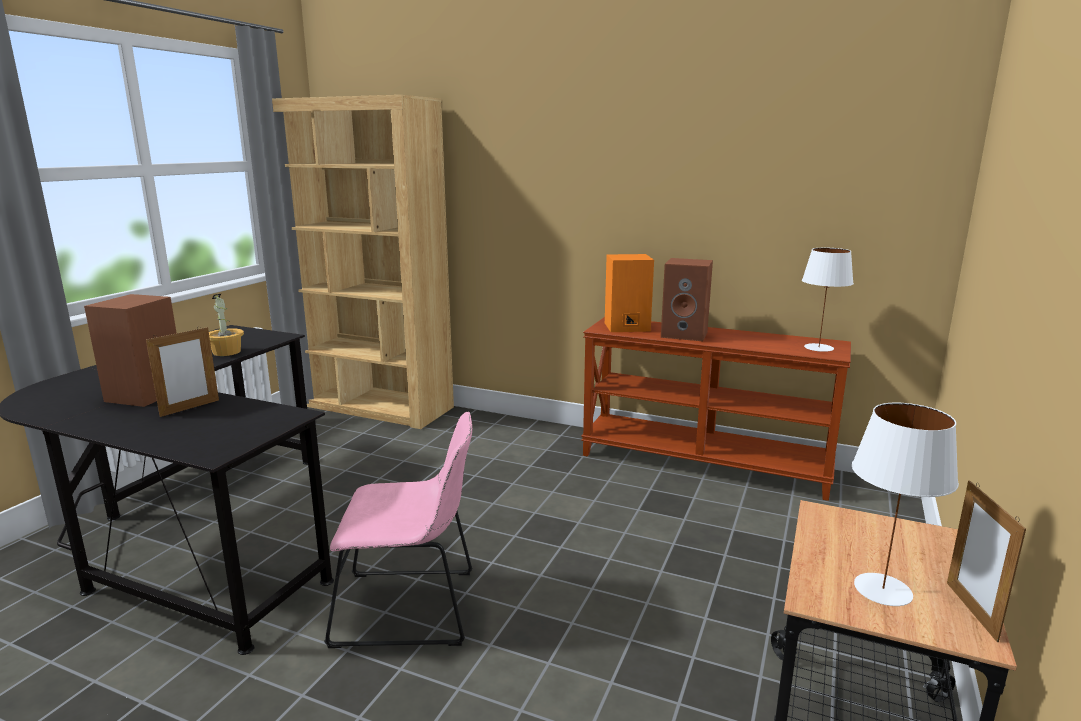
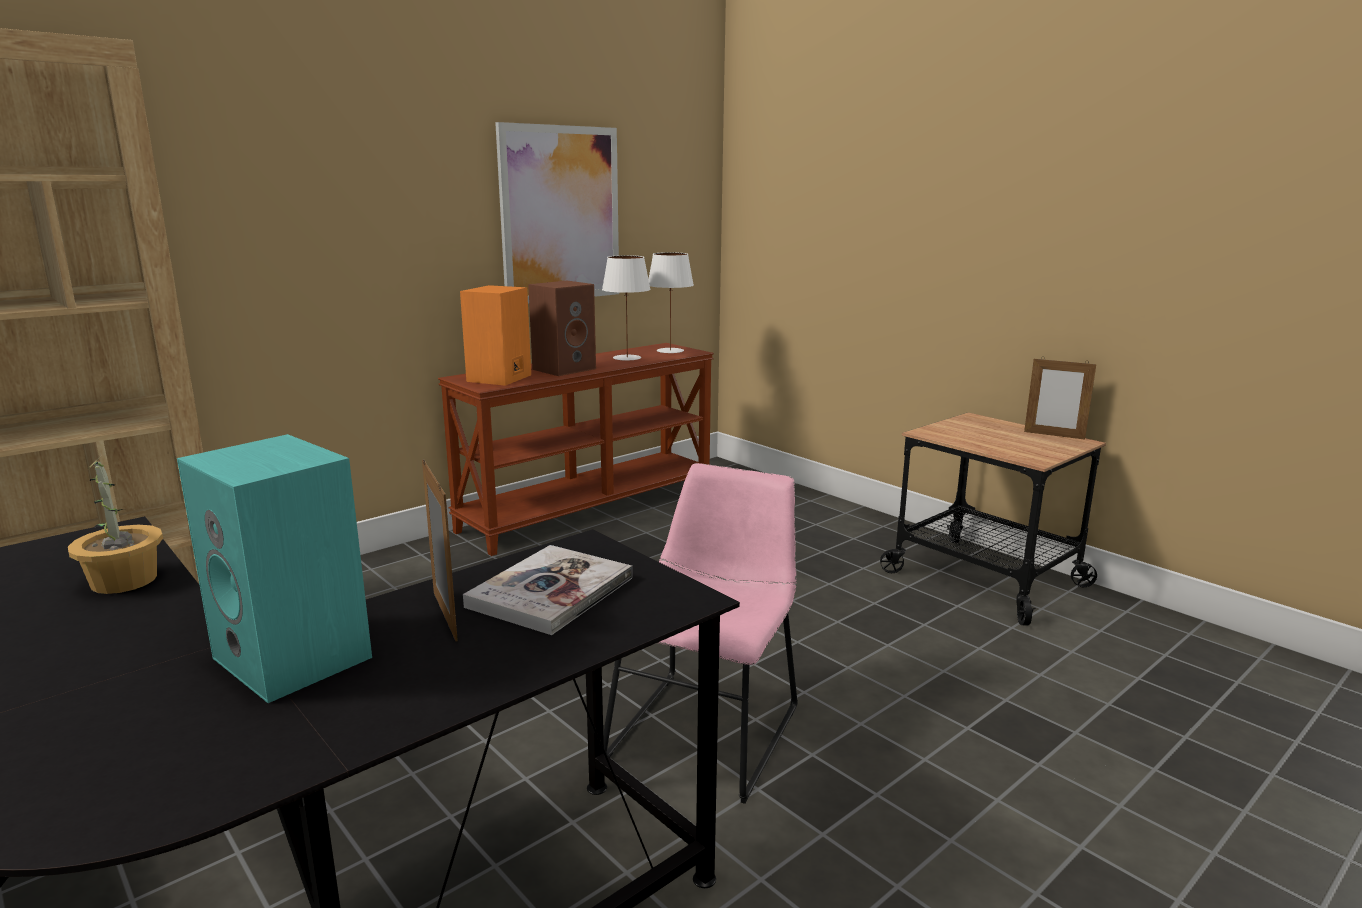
camera: 65 degrees left, 0 degrees up
(145, 395) = (297, 658): brown speaker -> turquoise speaker
(221, 422) = (551, 592): none -> book
(736, 202) = (560, 214): none -> picture
(883, 590) = (1028, 444): white table lamp -> white table lamp (627, 358)

